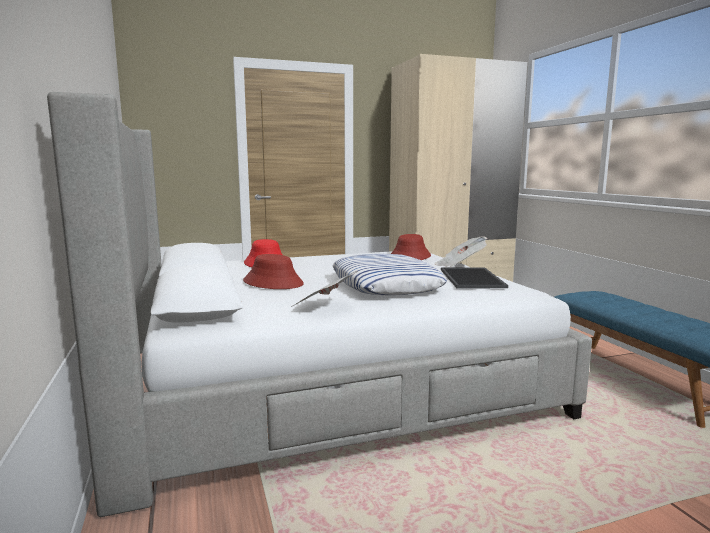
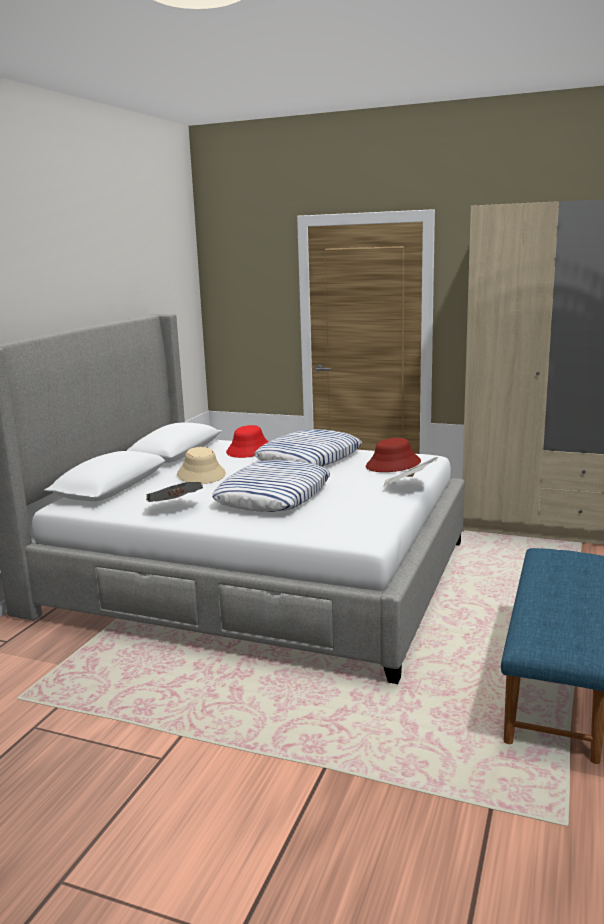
camera: 40 degrees right, 5 degrees up
(273, 282) = (201, 474): red hat -> beige hat
(334, 261) = (309, 458): none -> pillow
(473, 278) = (356, 507): tray -> none

